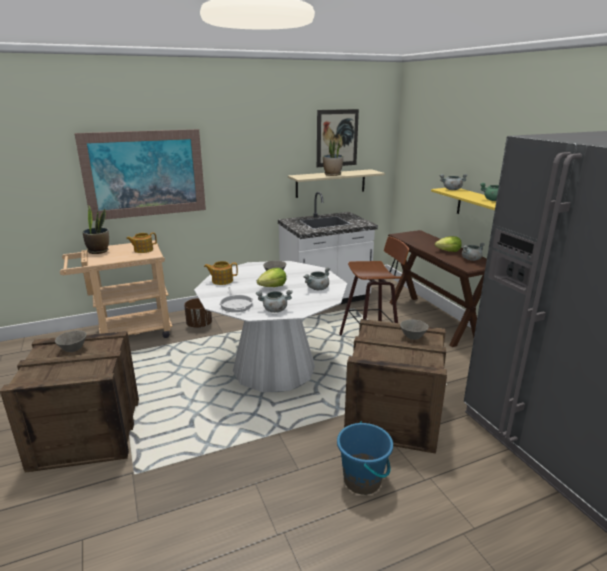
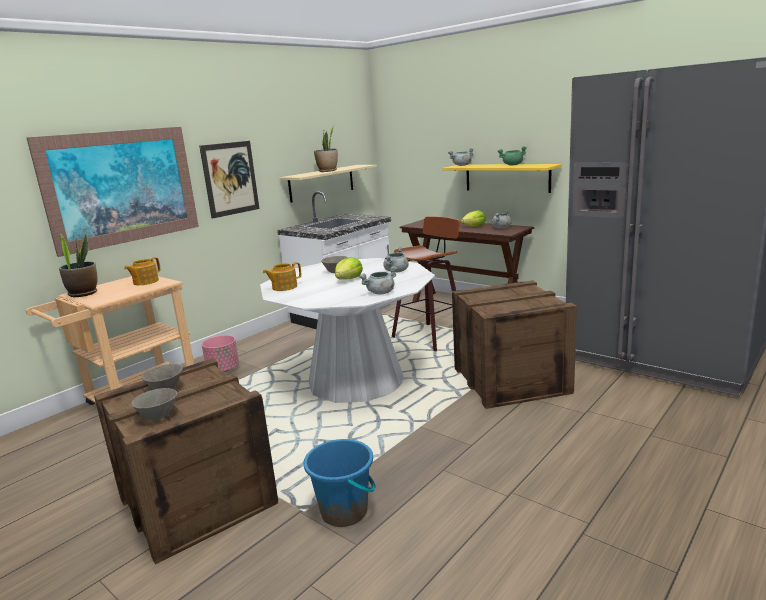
camera: 25 degrees left, 5 degrees down
(199, 325) = (223, 369): brown planter -> pink planter
(236, 304) = (332, 298): frying pan -> none
(337, 138) = (321, 132): picture -> picture (230, 178)
(362, 480) = (536, 432): blue bucket -> blue bucket (344, 511)
(412, 337) = (514, 292): grey bowl -> grey bowl (158, 417)

